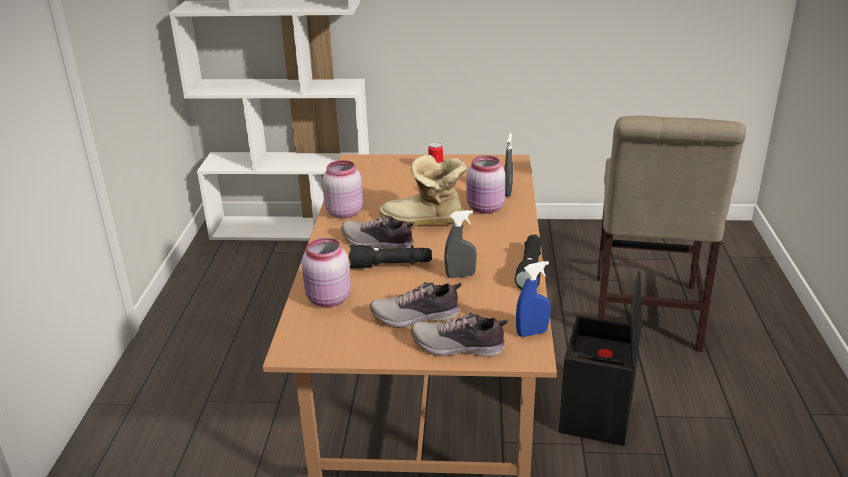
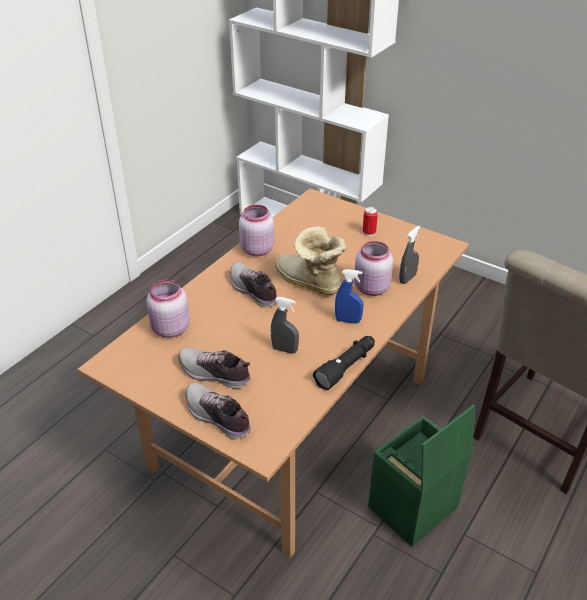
camera: 30 degrees right, 10 degrees up
(391, 265) = (242, 317): black flashlight -> none
(532, 333) = (285, 431): blue spray bottle -> blue spray bottle (348, 320)
(597, 416) = (413, 509): black storage box -> green storage box

